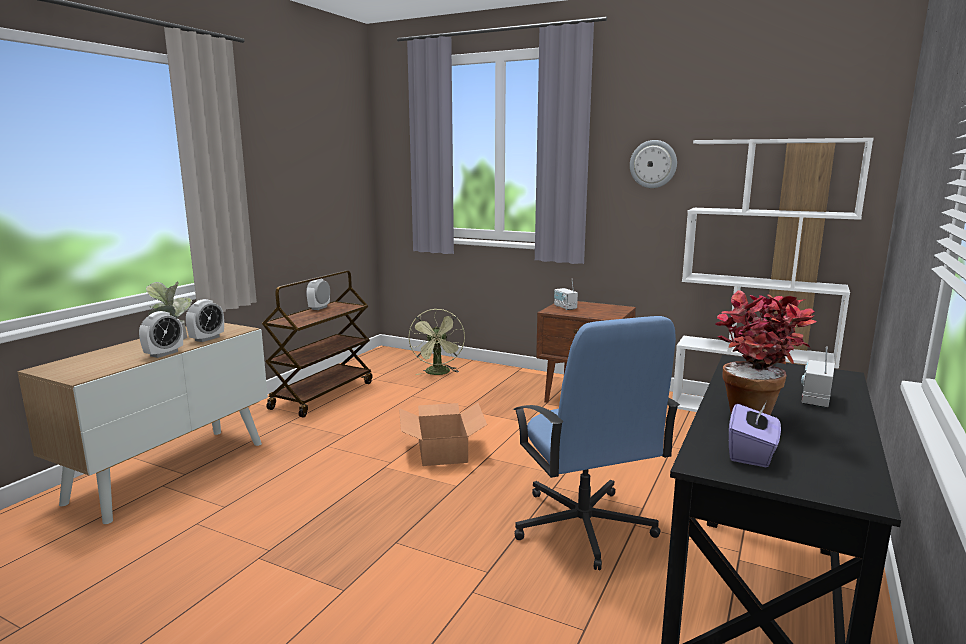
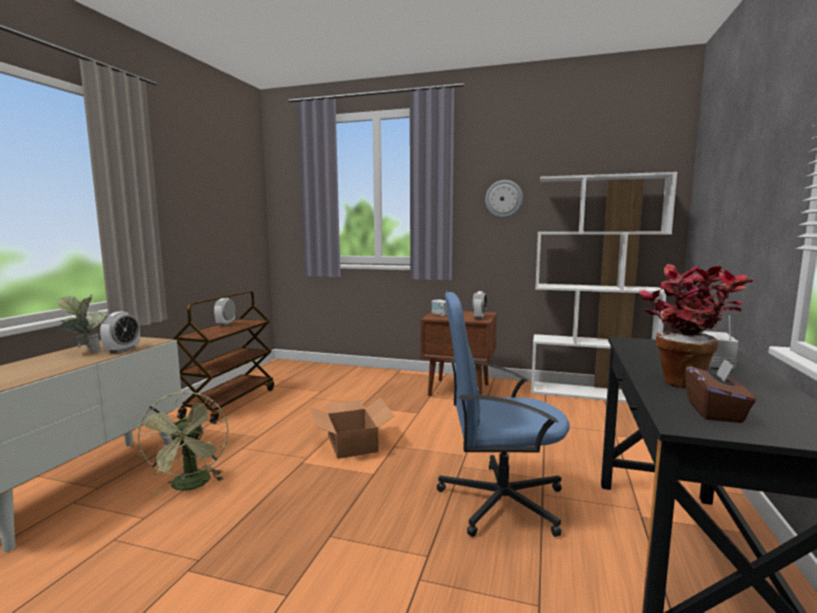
camera: 10 degrees left, 5 degrees down
(164, 354) = (77, 365): alarm clock -> alarm clock (479, 317)
(438, 373) = (331, 378): green fan -> green fan (191, 486)
(583, 527) = (499, 501): blue office chair -> blue office chair turned 120 degrees clockwise
(751, 453) = (715, 411): purple tissue box -> brown tissue box

